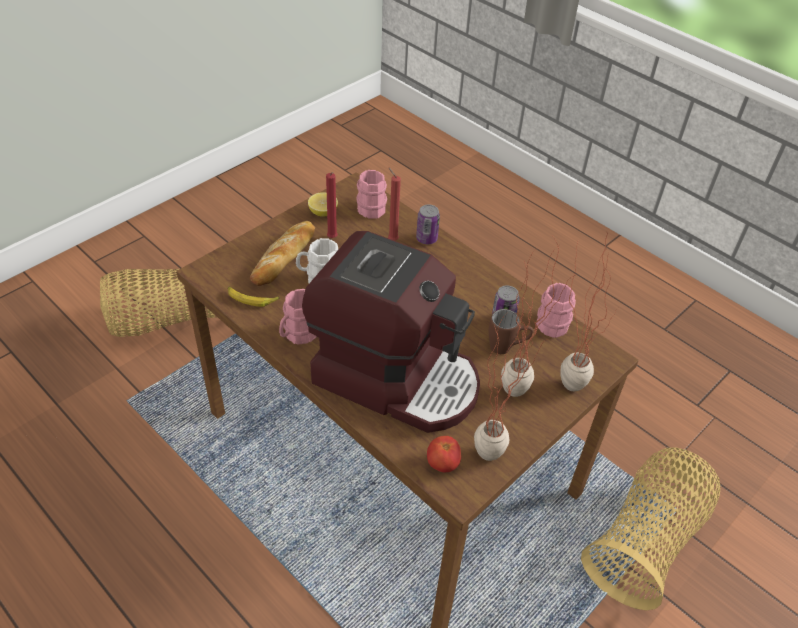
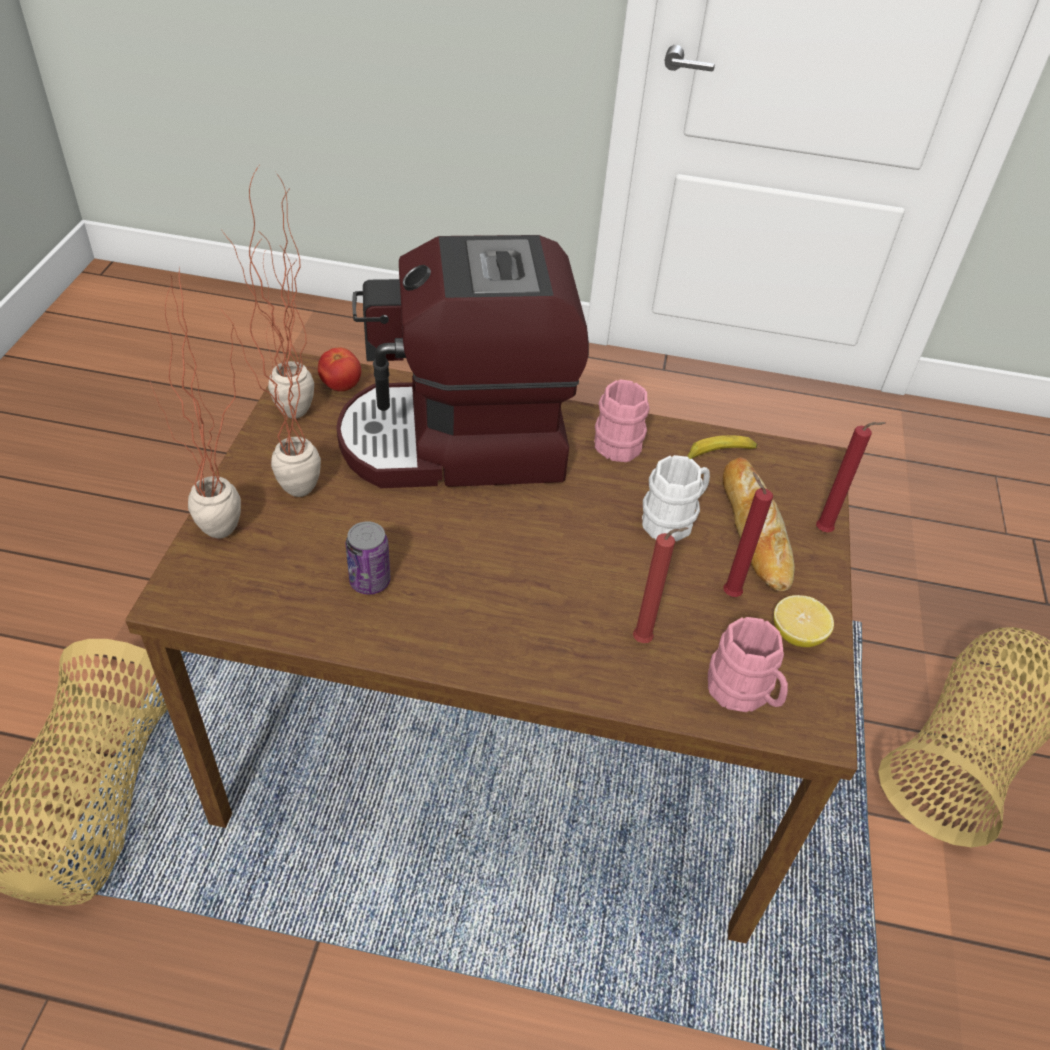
camera: 145 degrees right, 0 degrees up
(251, 239) = (826, 532): none -> red candle
(426, 239) = (594, 674): can -> none
(507, 348) = (340, 543): brown mug -> none
(553, 321) = (289, 619): pink mug -> none

